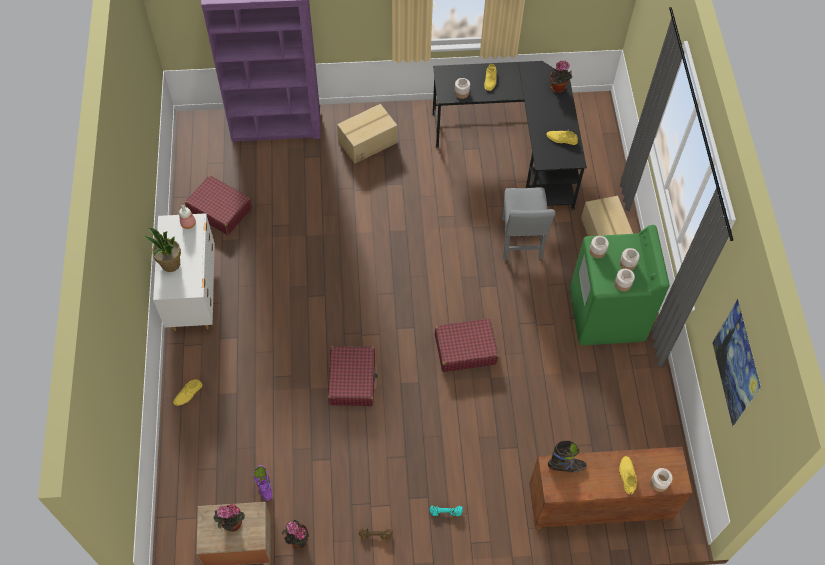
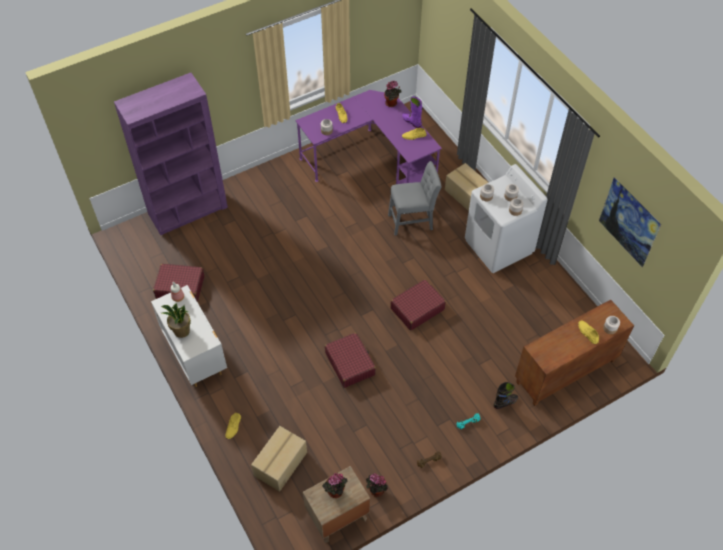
camera: 25 degrees left, 5 degrees down
(264, 486) = (329, 465): purple boot -> purple boot (412, 122)
(367, 142) = (264, 196): cardboard box -> cardboard box (280, 463)
(514, 147) = (371, 160): black desk -> purple desk
(521, 241) = (413, 221): grey chair -> grey chair turned 75 degrees counterclockwise
(566, 466) = (545, 345): black boot -> black boot (505, 403)
(606, 316) = (499, 247): green washing machine -> white washing machine

